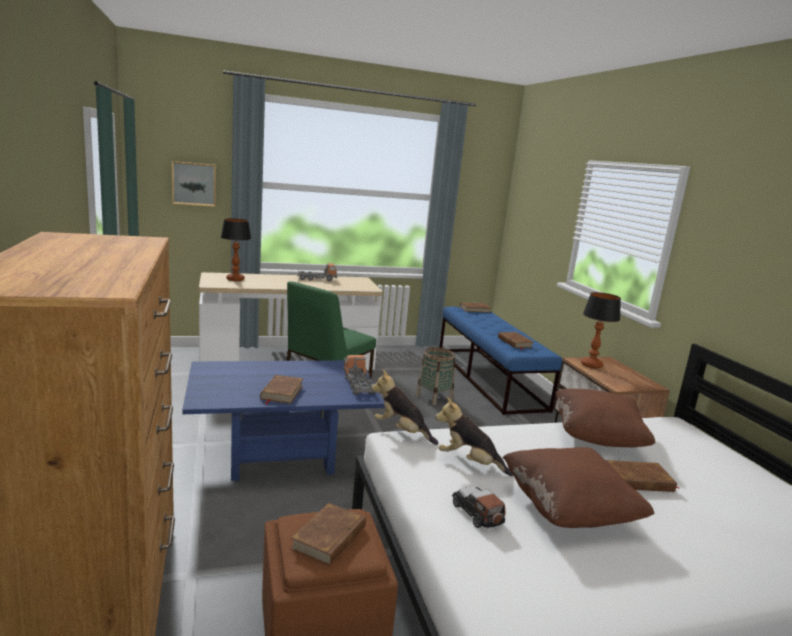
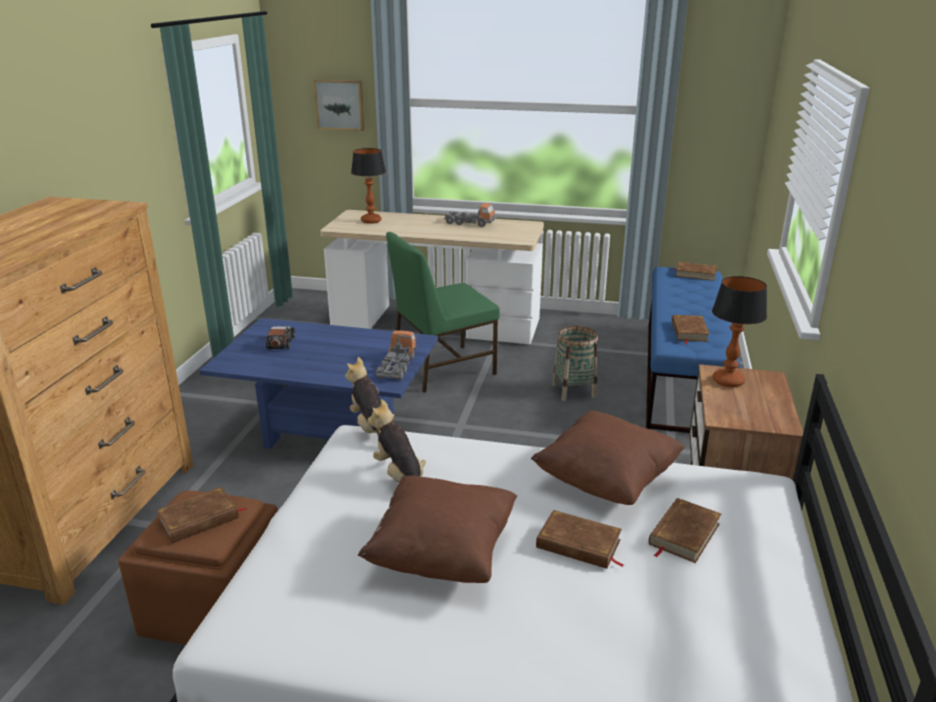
camera: 30 degrees right, 10 degrees up
(281, 392) = (307, 364): brown book -> brown book (683, 534)
(477, 513) = (339, 532): toy car -> toy car (281, 343)

